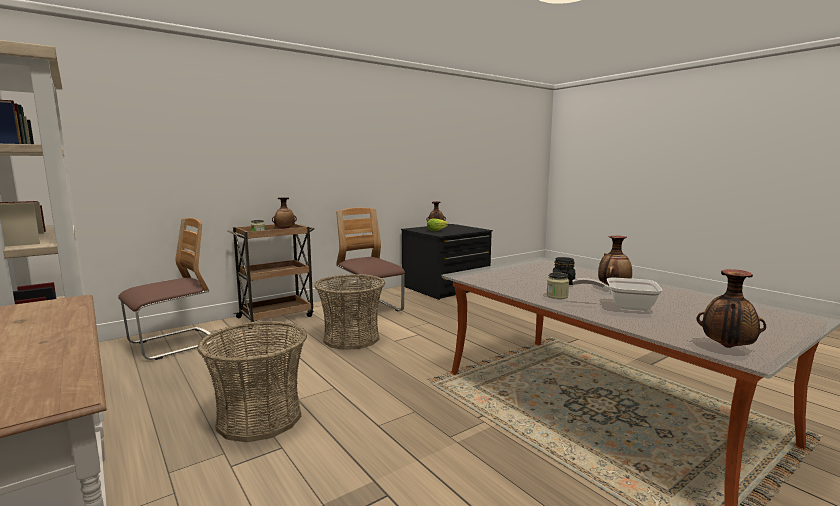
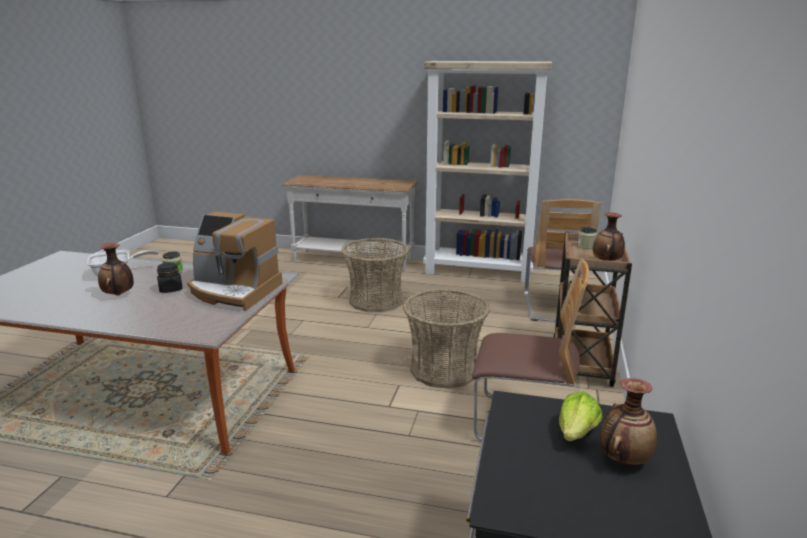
camera: 140 degrees right, 10 degrees up
(509, 273) = (234, 291): none -> coffee machine
(727, 347) = (67, 258): vase -> none

